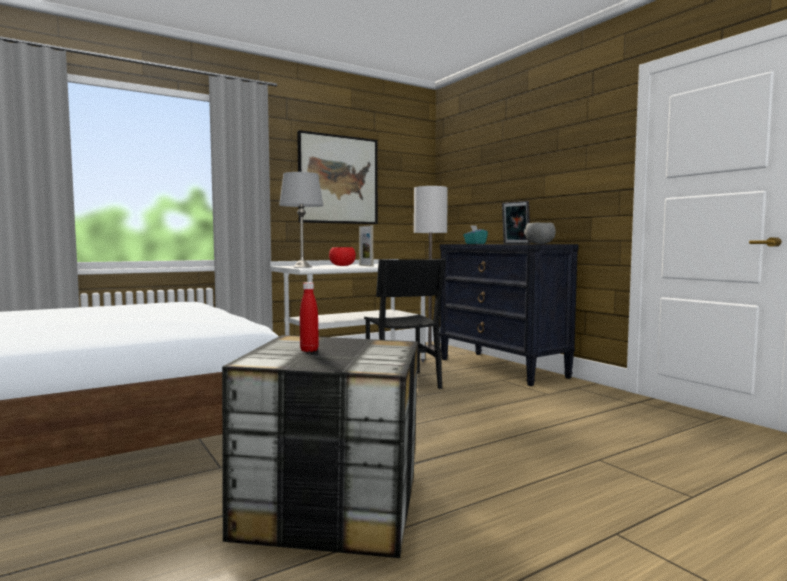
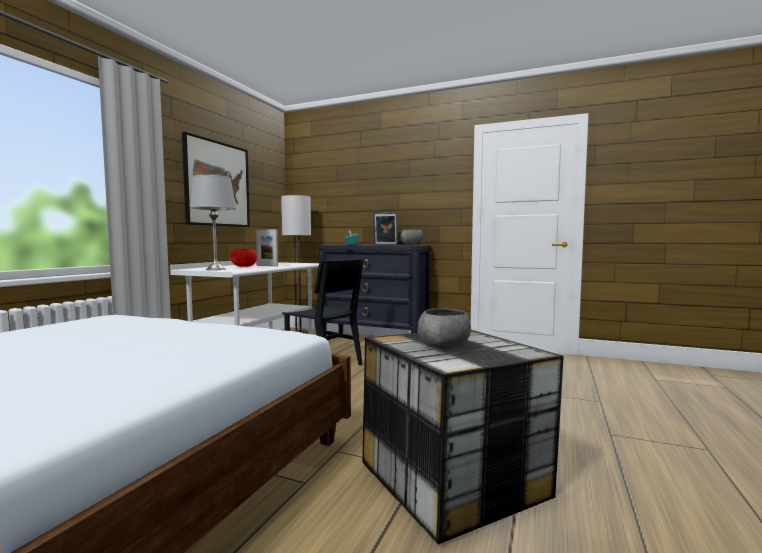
camera: 35 degrees left, 0 degrees up
(309, 350) = (443, 347): red bottle -> grey bowl

